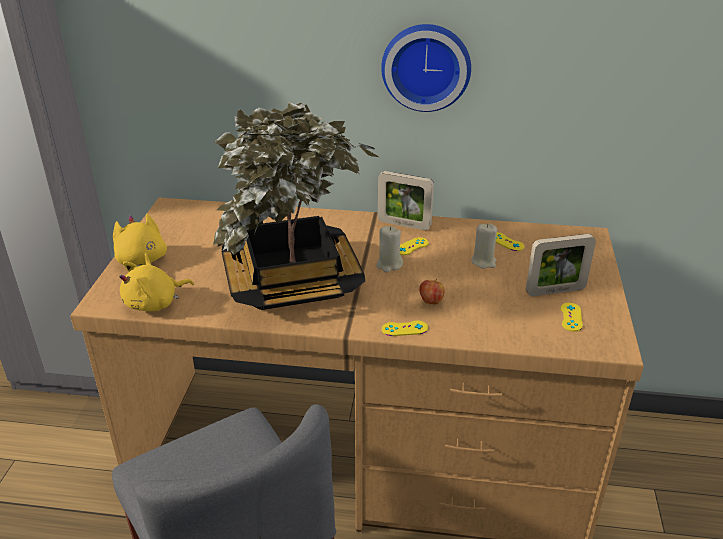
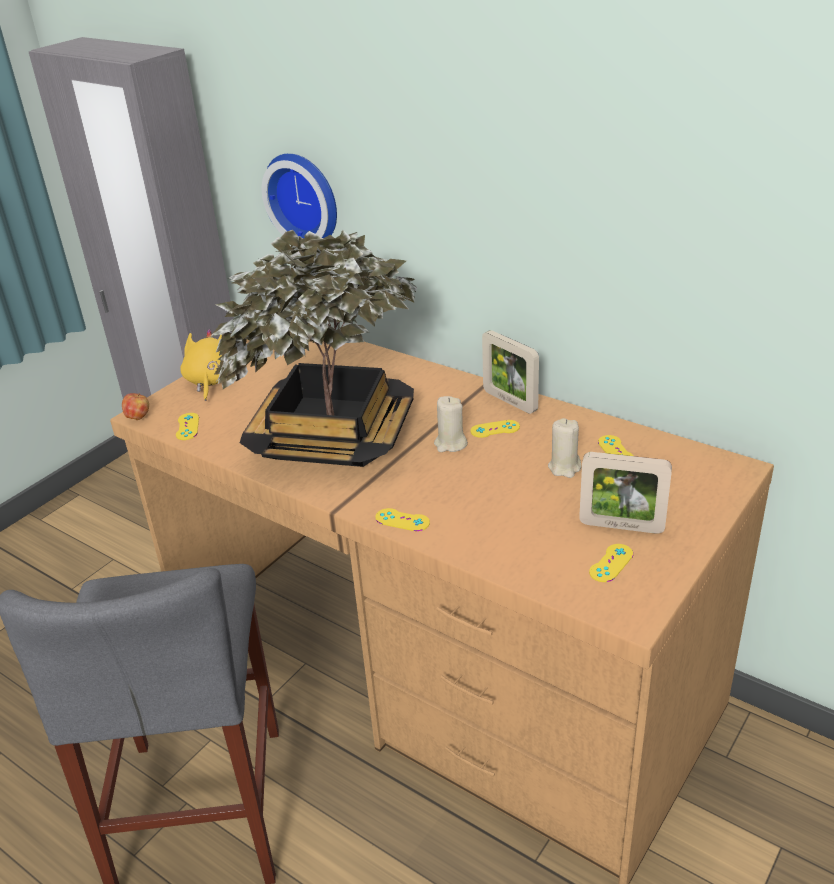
camera: 30 degrees right, 0 degrees up
(155, 303) = (187, 426): yellow plush toy -> yellow game controller
(426, 66) = (548, 207): wall clock -> wall clock (305, 198)
(431, 301) = (459, 498): apple -> apple (138, 417)

